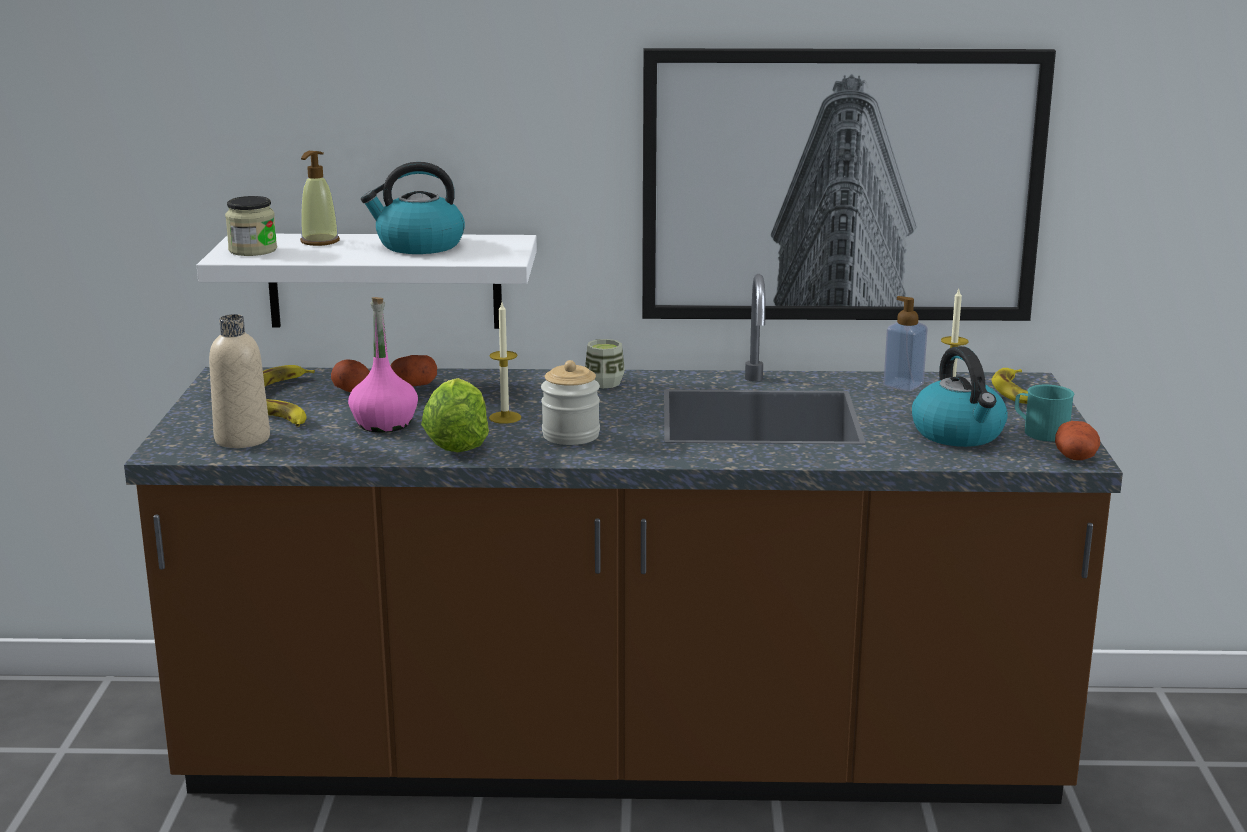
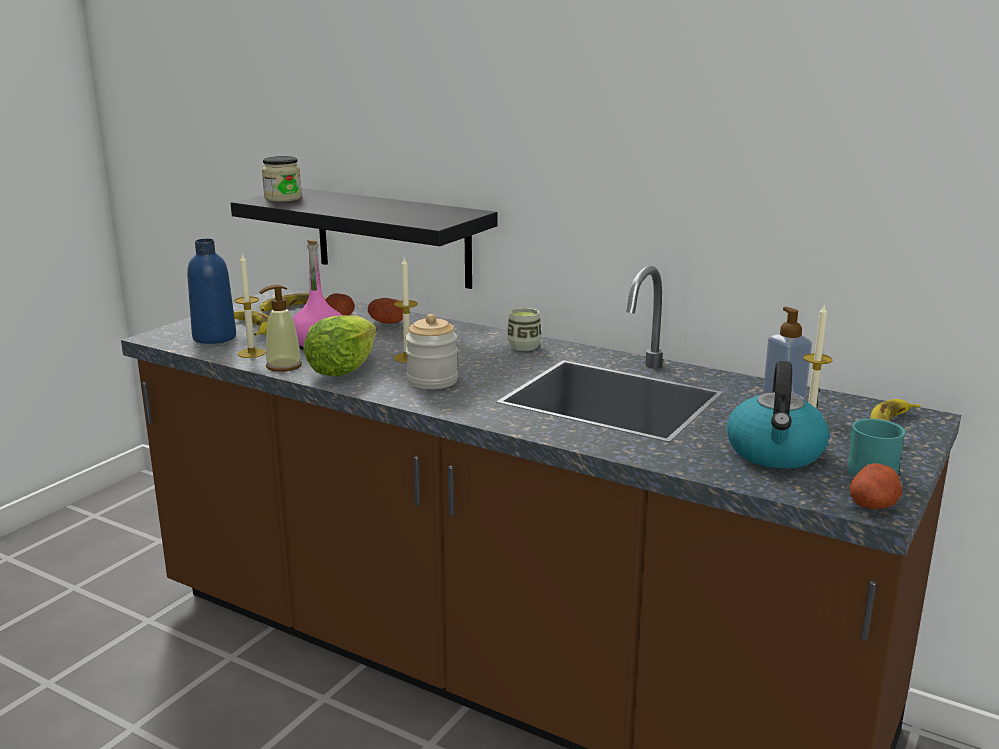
camera: 30 degrees right, 0 degrees up
(242, 439) = (214, 337): beige bottle -> blue bottle
(319, 241) = (337, 198): soap dispenser -> soap dispenser (283, 366)
(322, 447) = (251, 353): none -> candle
(385, 281) = (392, 237): white shelf -> black shelf
(419, 246) = (395, 208): kettle -> none
(841, 186) = (755, 193): picture -> none

